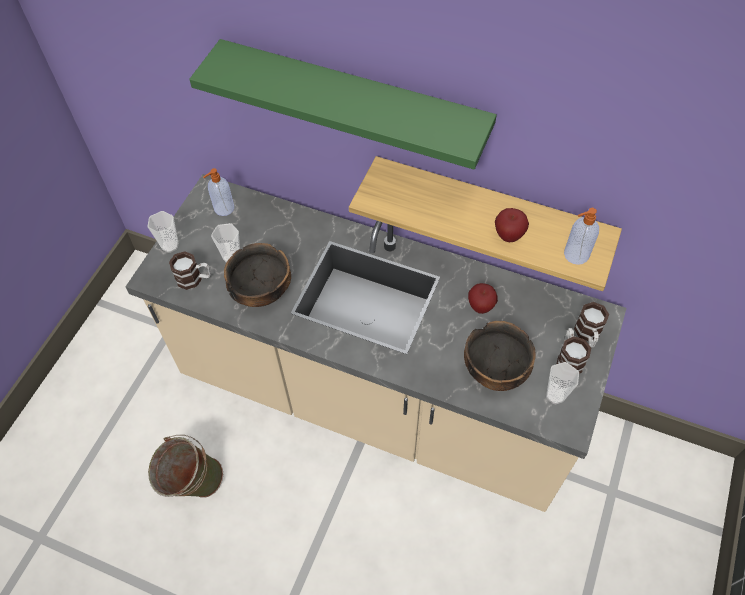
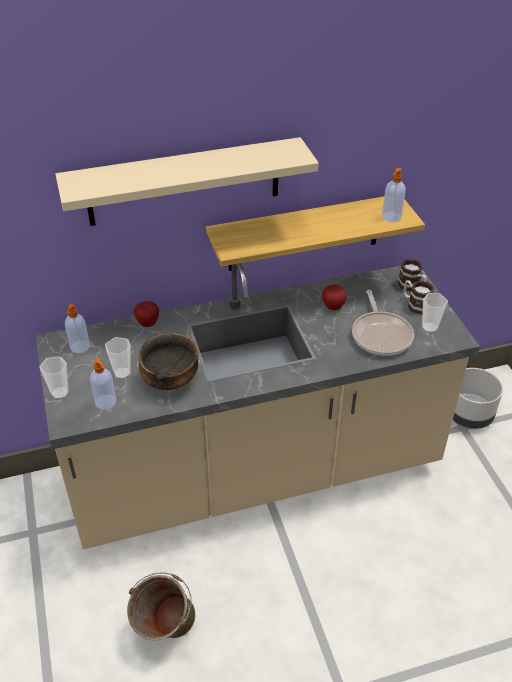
camera: 40 degrees left, 15 degrees down
(194, 279) = (106, 402): mug -> soap dispenser
(354, 103) = (184, 182): green shelf -> beige shelf
(495, 370) = (381, 335): bowl -> frying pan
(508, 236) = (342, 227): apple -> apple (148, 324)
(632, 483) = (469, 415): none -> grey planter

